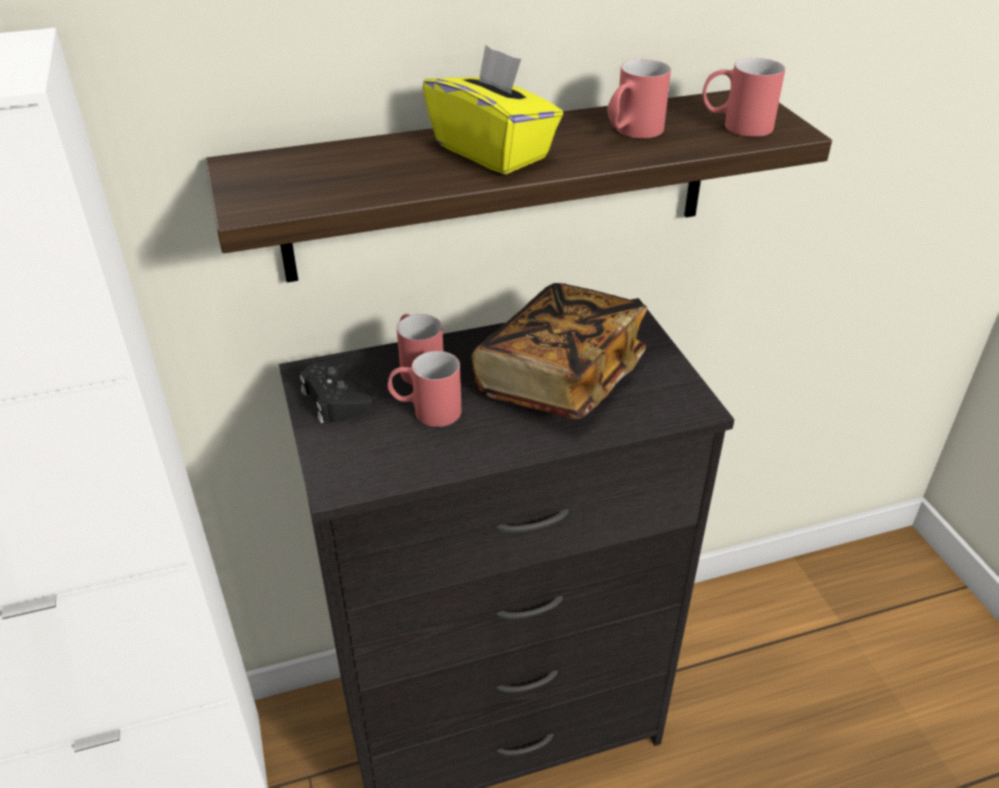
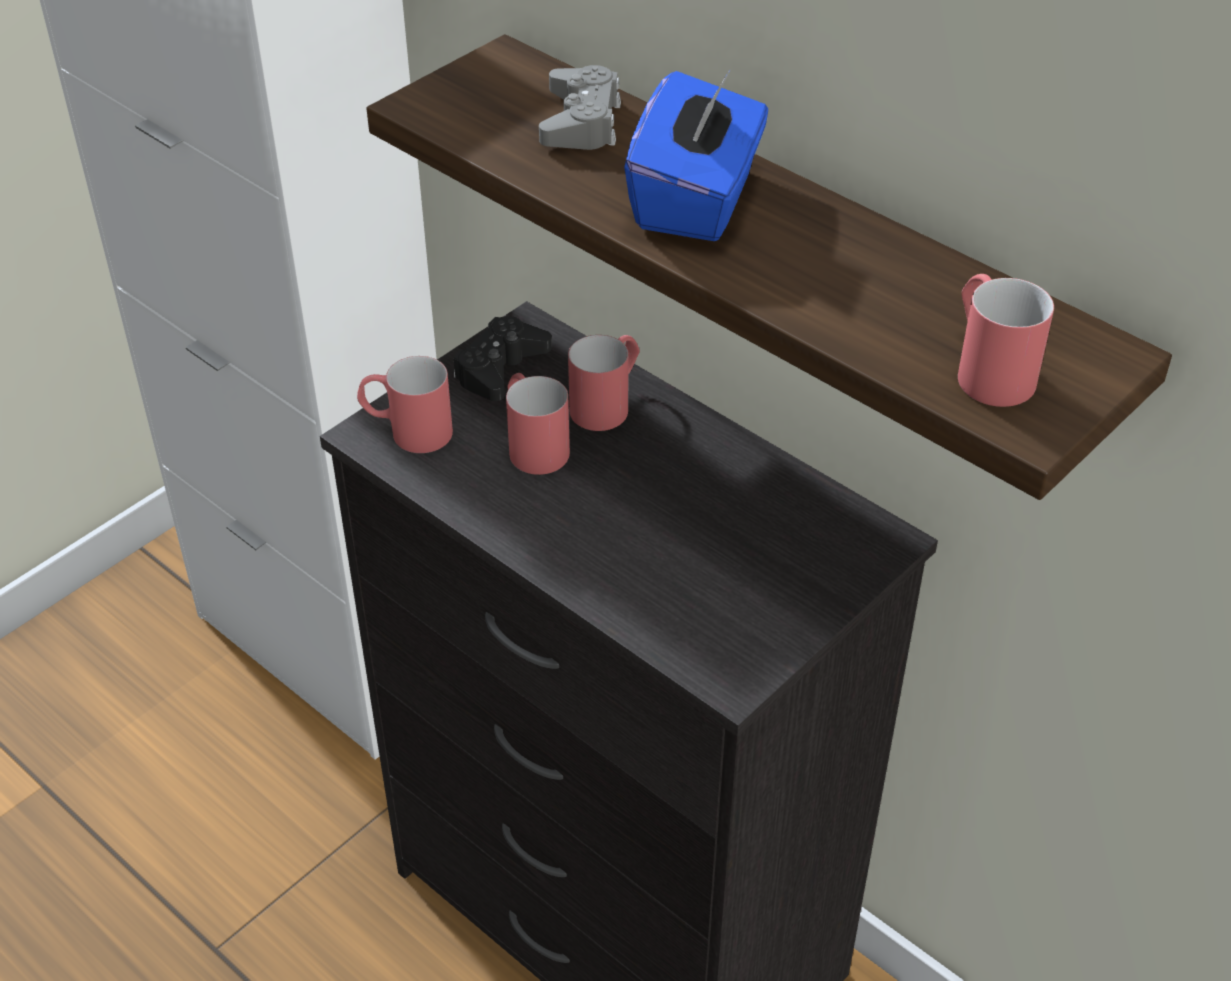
camera: 60 degrees right, 5 degrees up
(356, 161) = (581, 121): none -> grey game controller
(493, 151) = (697, 200): yellow tissue box -> blue tissue box
(559, 379) = (683, 529): book -> none
(631, 133) = (864, 286): red mug -> red mug (407, 431)

